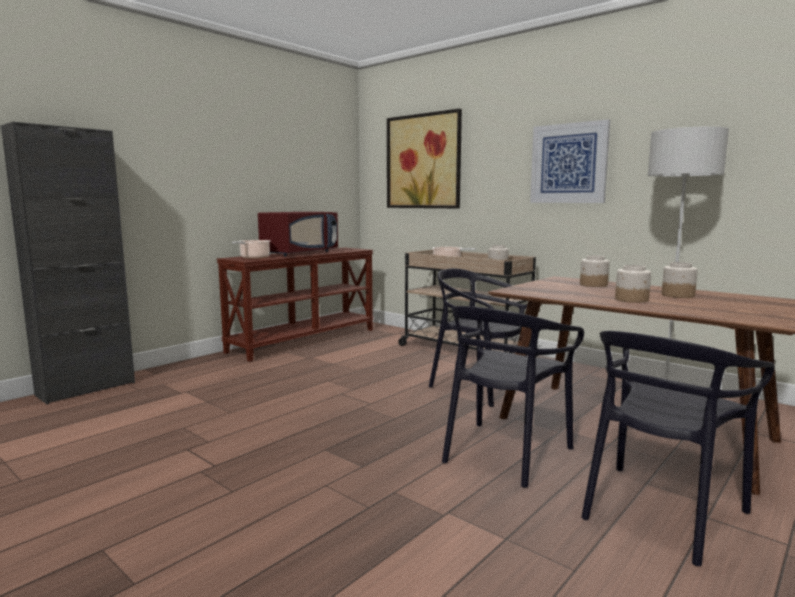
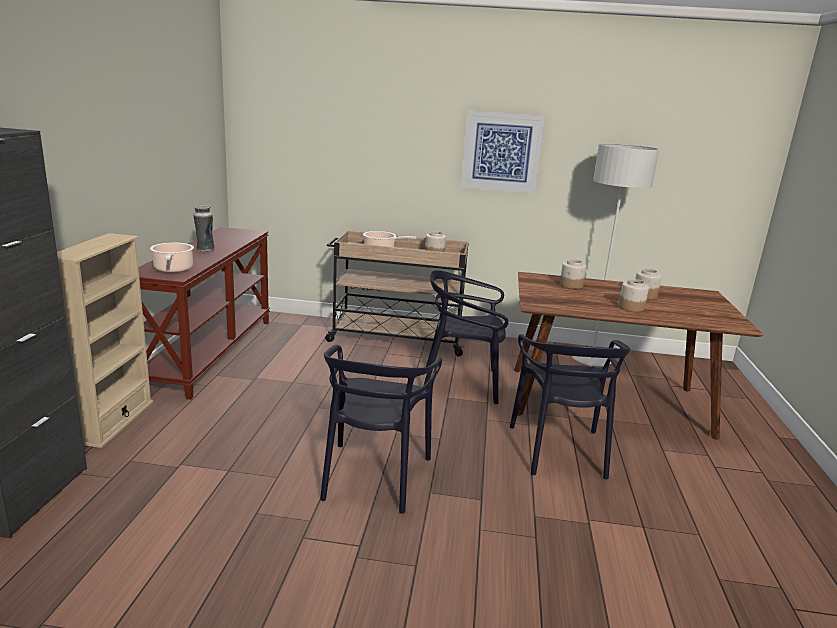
camera: 35 degrees left, 10 degrees up
(187, 364) = (114, 421): none -> beige bookcase
(300, 253) = (205, 250): red microwave -> vase
(423, 161) = (326, 128): picture -> none
(660, 511) = (691, 471): black chair -> black chair (374, 476)

